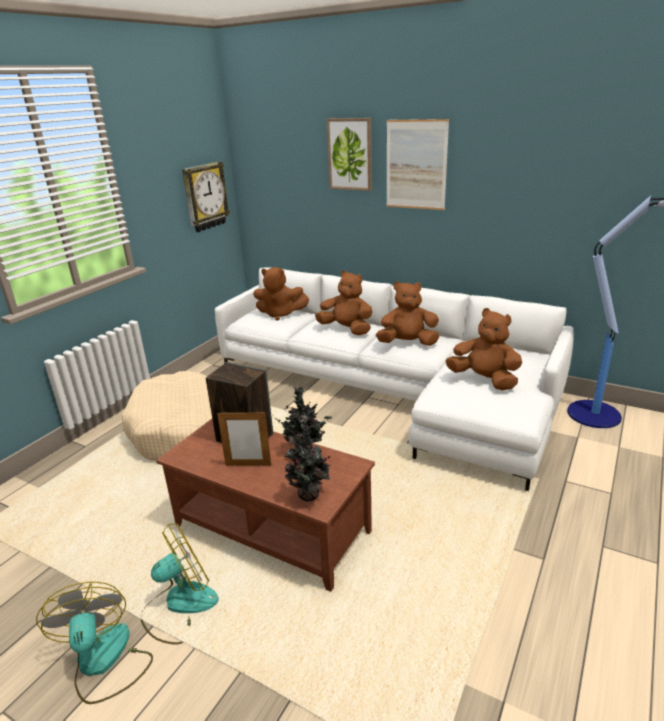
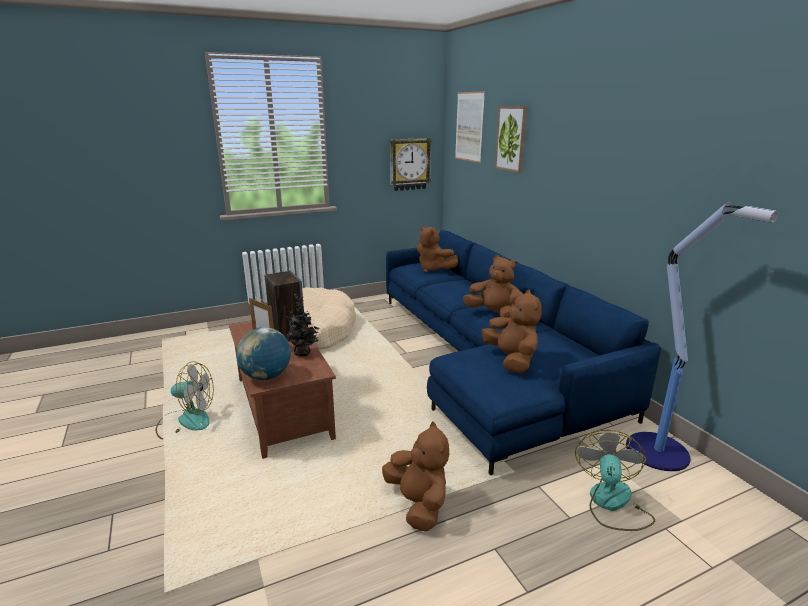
camera: 35 degrees right, 5 degrees down
(104, 662) = (124, 427): fan -> fan (612, 504)
(310, 496) = (266, 376): potted plant -> globe
(346, 329) = (464, 292): brown plush toy -> brown plush toy (418, 504)
(392, 392) = (485, 360): white sofa -> blue sofa
(416, 165) = (554, 152): picture -> picture (469, 127)

